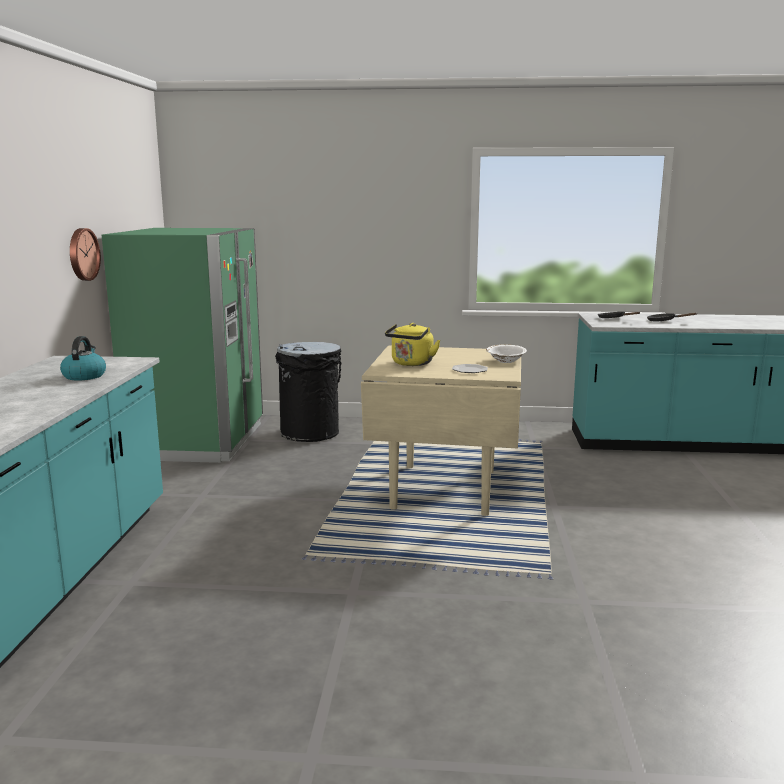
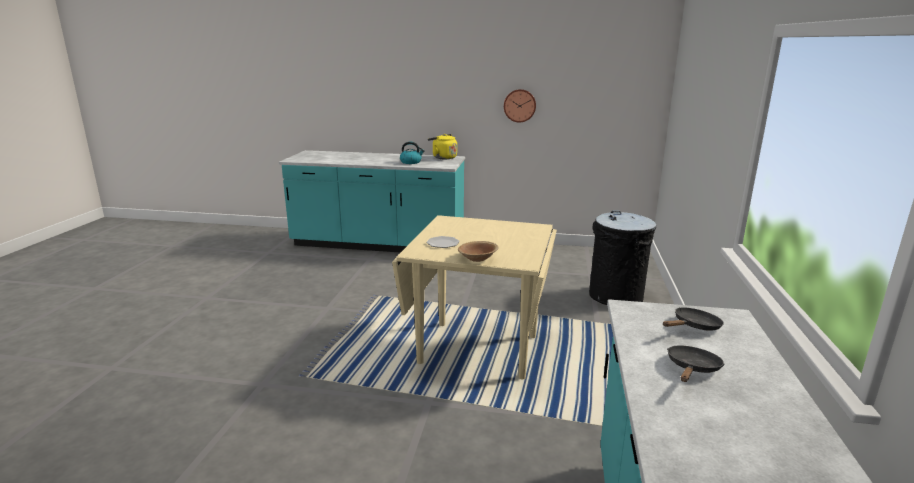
camera: 95 degrees right, 5 degrees up
(198, 441) = (581, 260): green fridge -> none
(411, 364) = (471, 228): yellow kettle -> yellow kettle (443, 157)
(506, 361) = (477, 259): white bowl -> brown bowl

